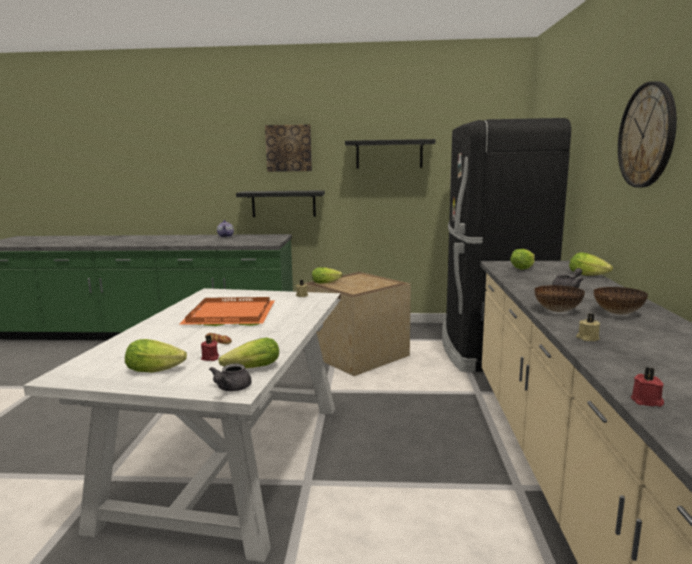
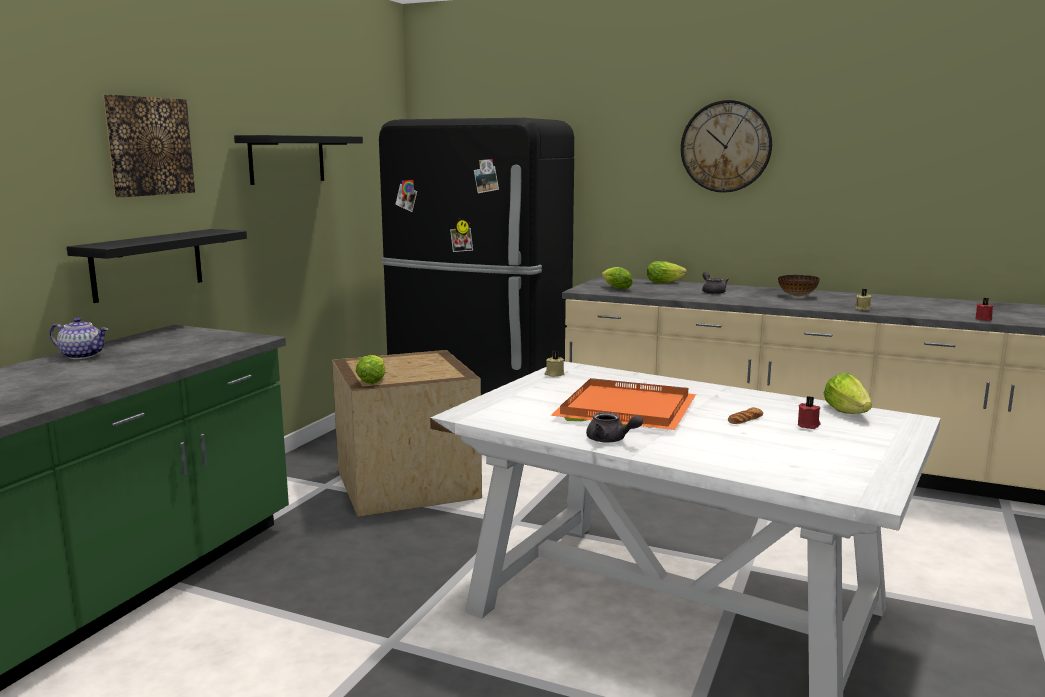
camera: 70 degrees left, 0 degrees up
(158, 369) = (846, 447): lettuce -> none
(230, 389) = (905, 421): grey teapot -> grey teapot (610, 440)
(557, 310) = (784, 303): bowl -> none

